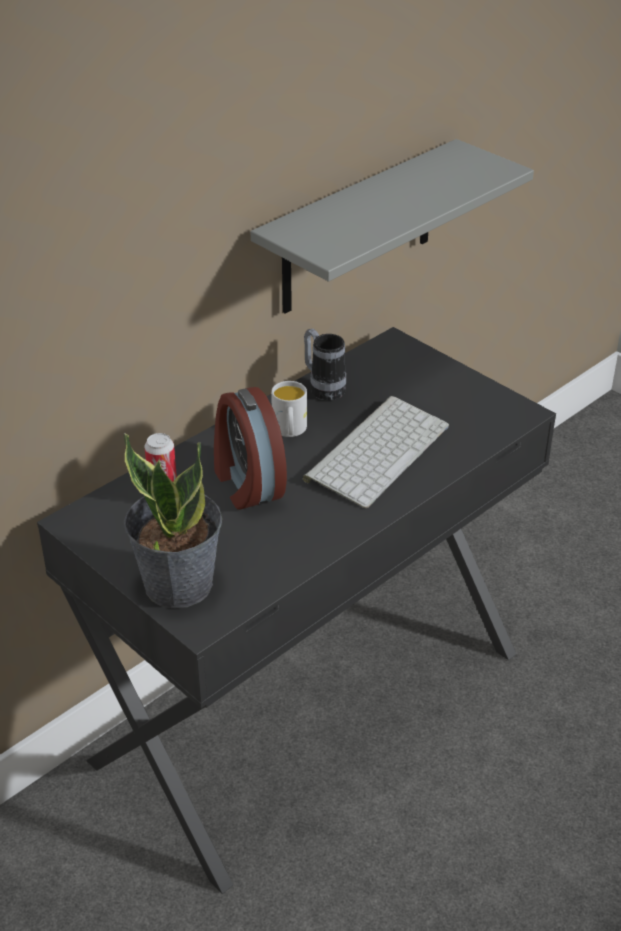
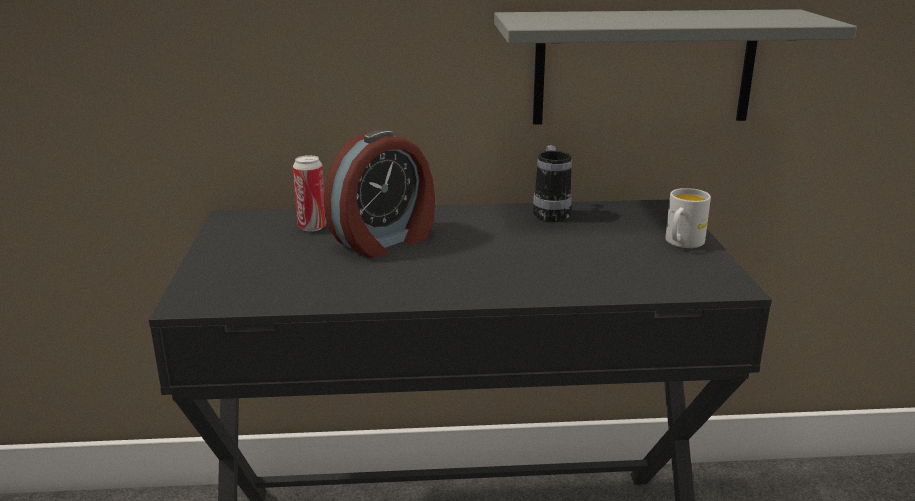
camera: 40 degrees right, 15 degrees down
(178, 583) = (223, 274): potted plant -> none
(246, 483) = (385, 241): alarm clock -> alarm clock turned 150 degrees counterclockwise
(289, 431) = (476, 226): white mug -> white mug (681, 243)
(376, 450) = (531, 260): keyboard -> none

